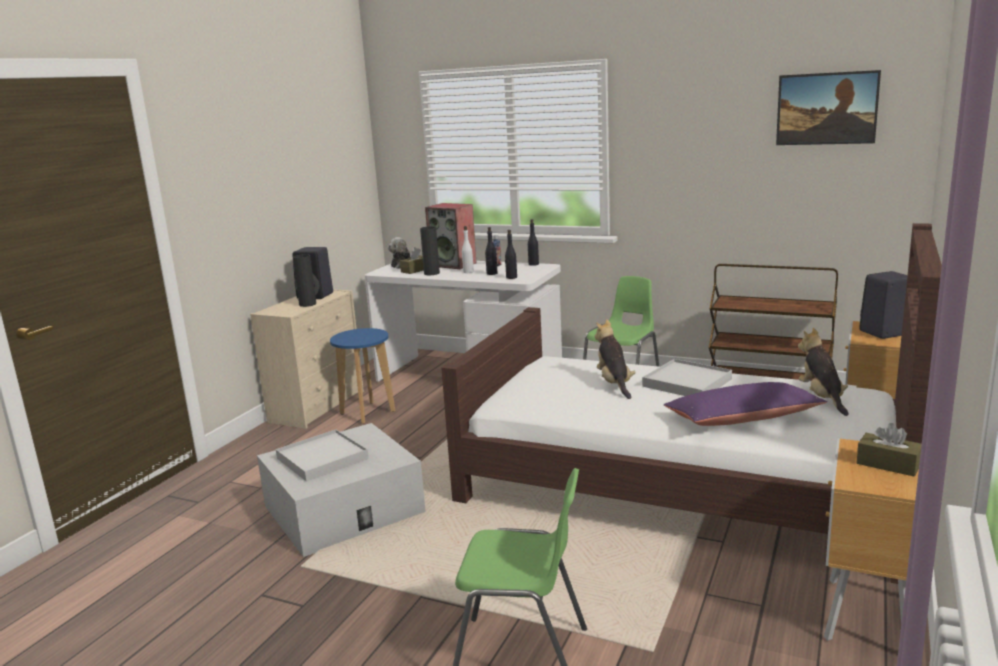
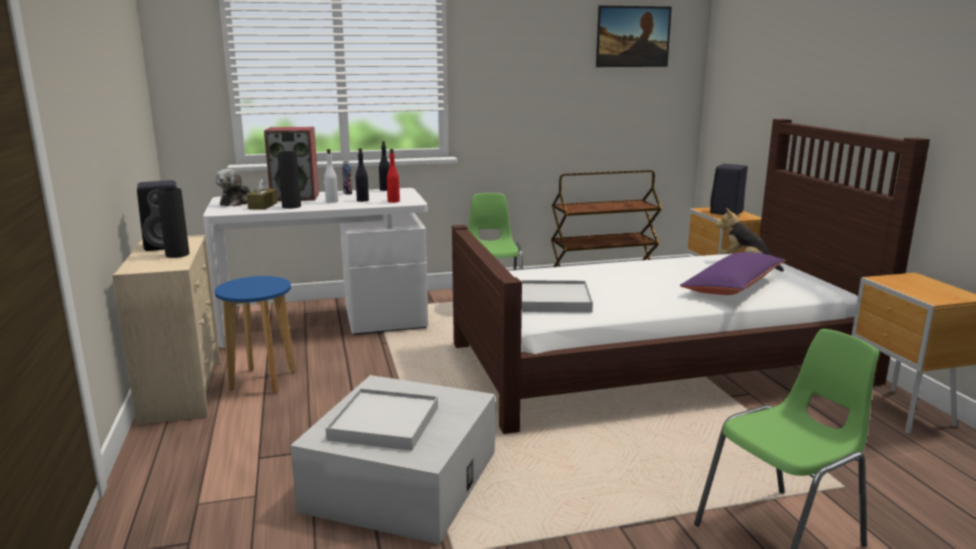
camera: 40 degrees left, 0 degrees up
(511, 277) = (393, 201): black bottle -> red bottle
(614, 384) = (592, 282): plush toy -> none
(687, 383) = (642, 271): white tray -> white tray (555, 300)
(888, 464) = (921, 285): brown tissue box -> none

